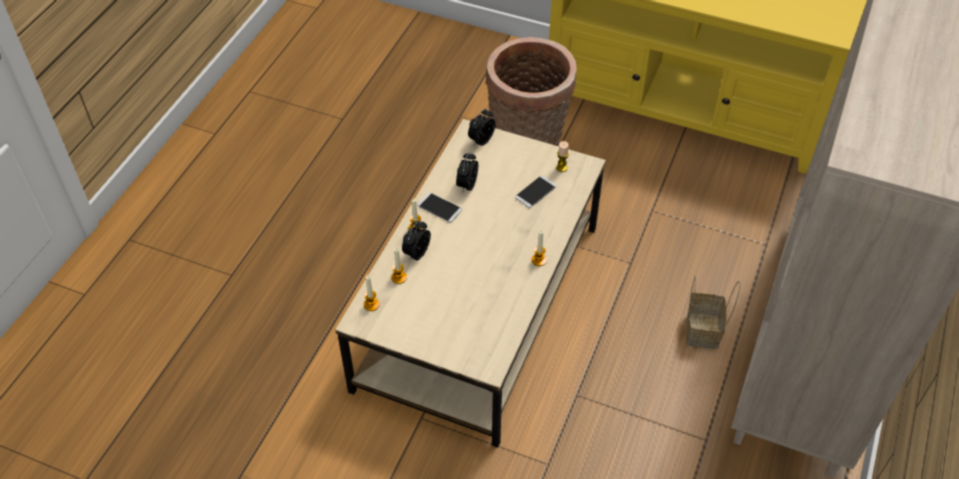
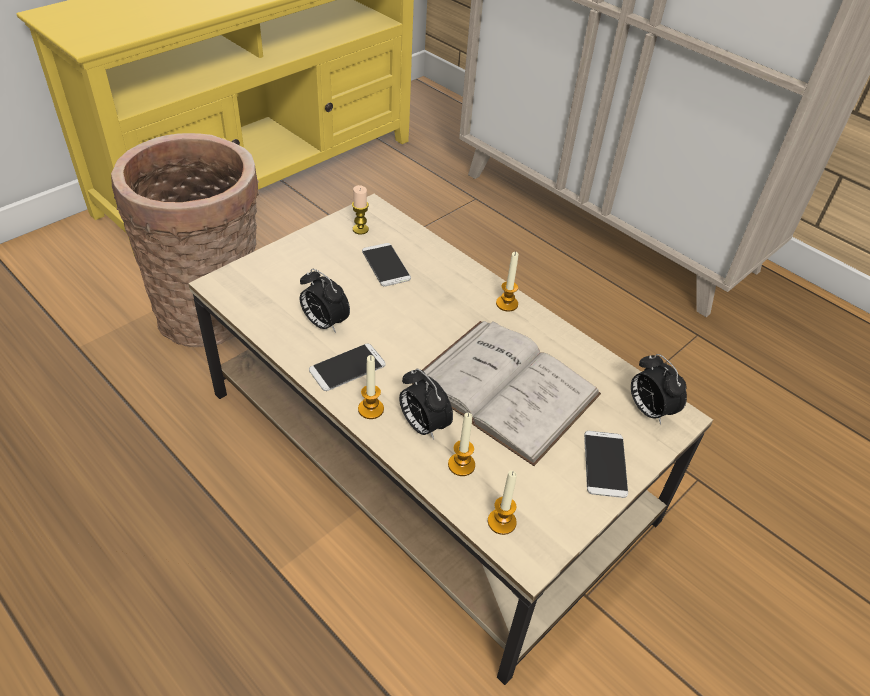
camera: 70 degrees left, 5 degrees down
(433, 339) = (605, 464): none -> phone
(465, 279) = (504, 388): none -> white book
(481, 140) = (249, 280): alarm clock -> alarm clock (649, 410)
(703, 332) = (562, 281): basket -> none

